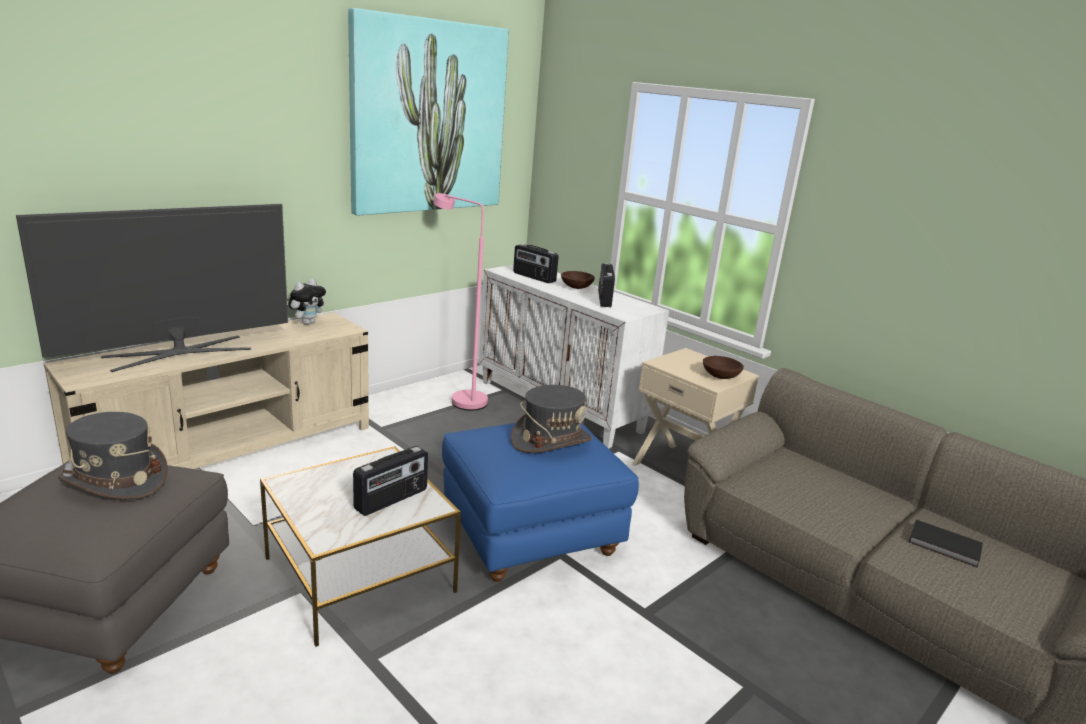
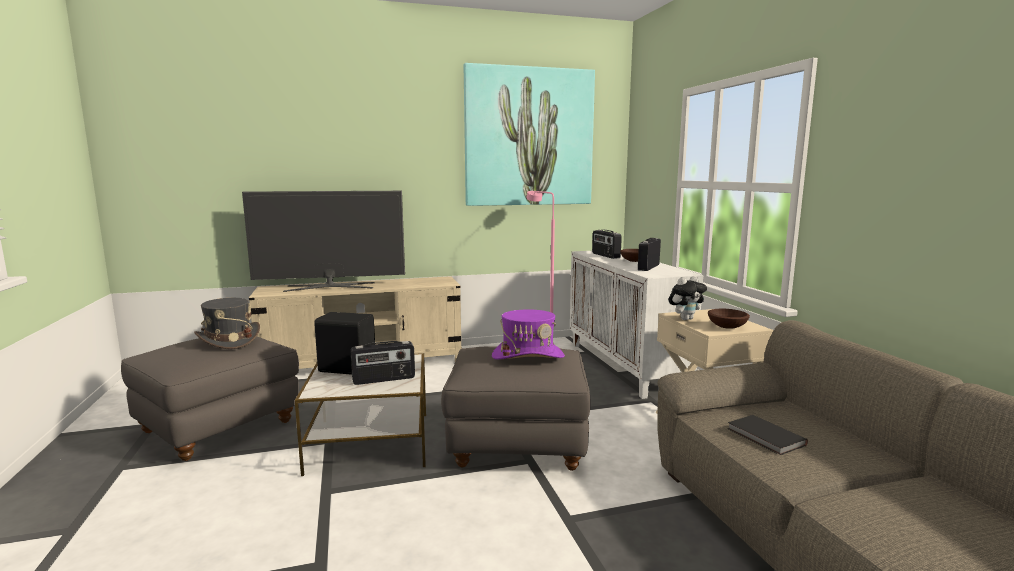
camera: 30 degrees right, 10 degrees down
(307, 323) = (426, 279): plush toy -> plush toy (685, 319)
(323, 491) = (347, 368): none -> black speaker
(530, 536) = (517, 444): blue ottoman -> grey ottoman
(551, 440) = (528, 356): grey hat -> purple hat
(945, 546) = (925, 511): black book -> black book (765, 437)

